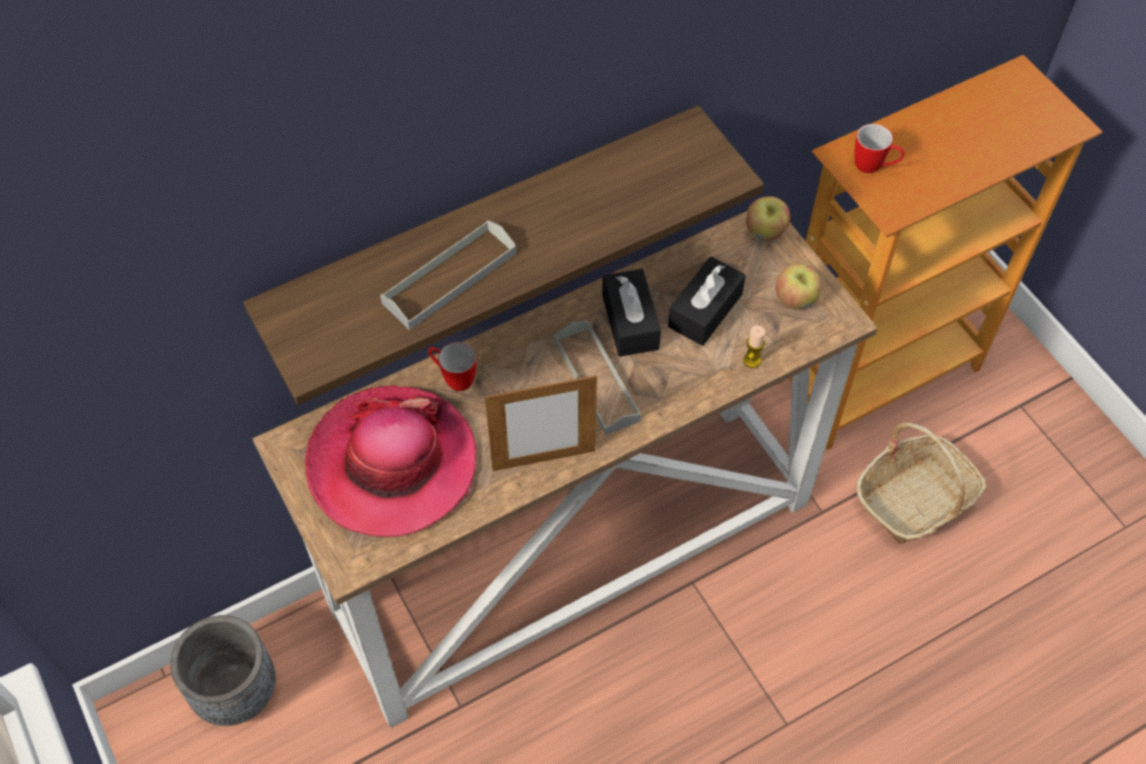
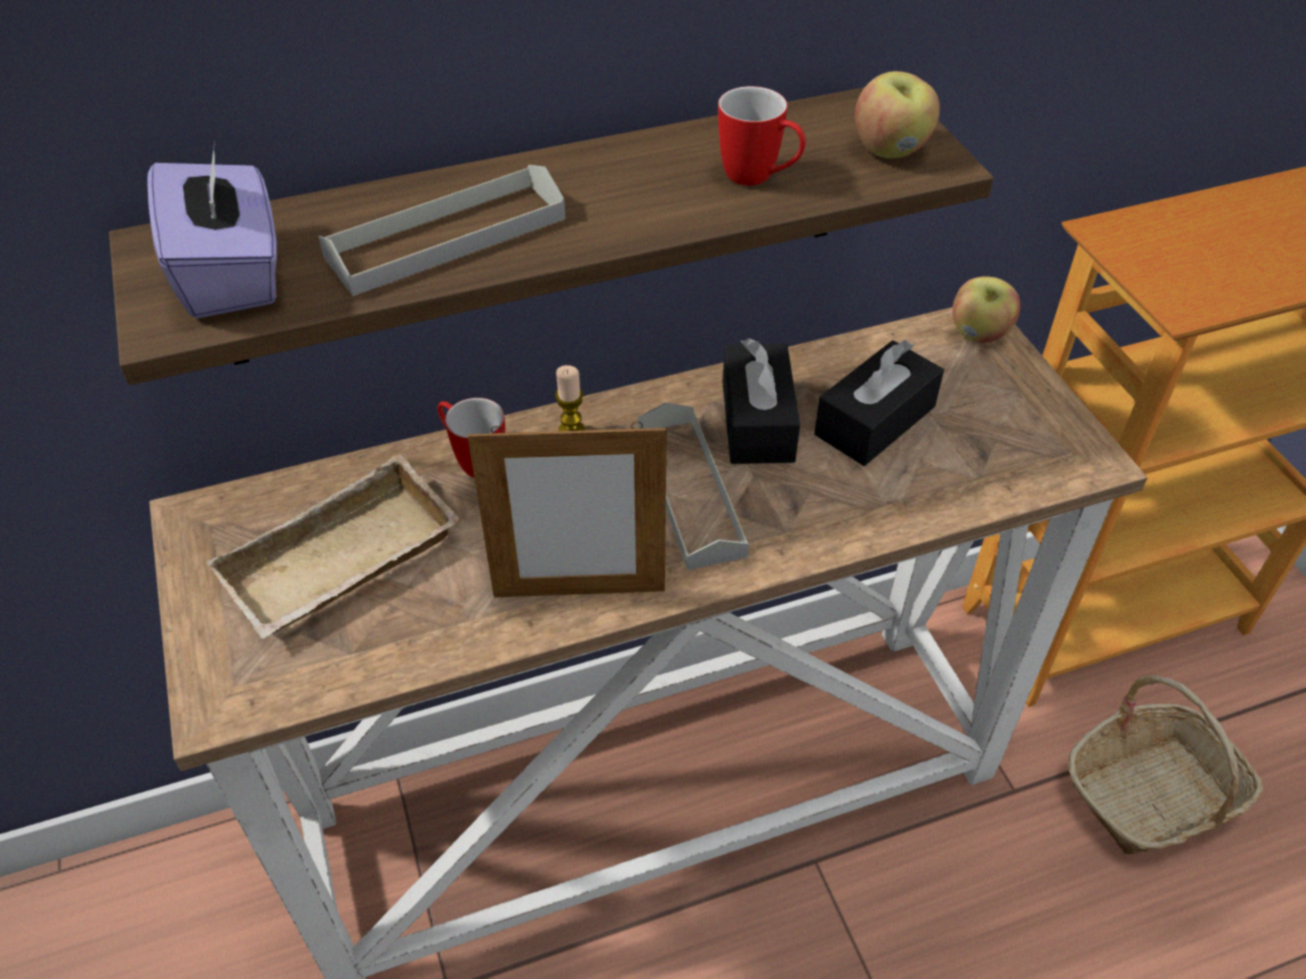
camera: 10 degrees right, 10 degrees down
(236, 691) = (145, 909): grey planter -> none
(332, 324) = (232, 274): none -> purple tissue box
(392, 464) = (341, 565): hat -> beige tray
(752, 360) = (940, 496): candle -> candle (571, 431)
(795, 299) = (1017, 423): apple -> apple (891, 149)
(874, 167) = (1156, 250): mug -> mug (759, 178)

